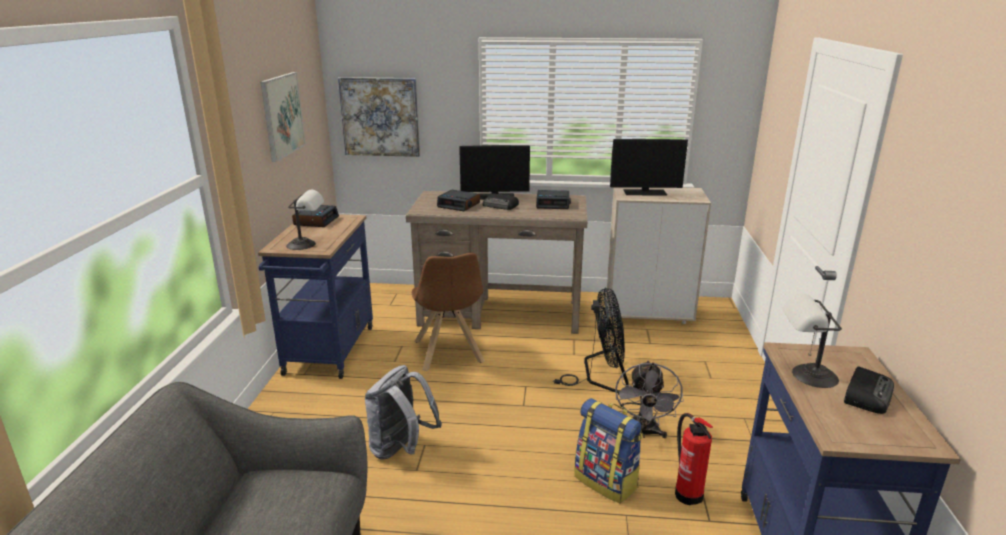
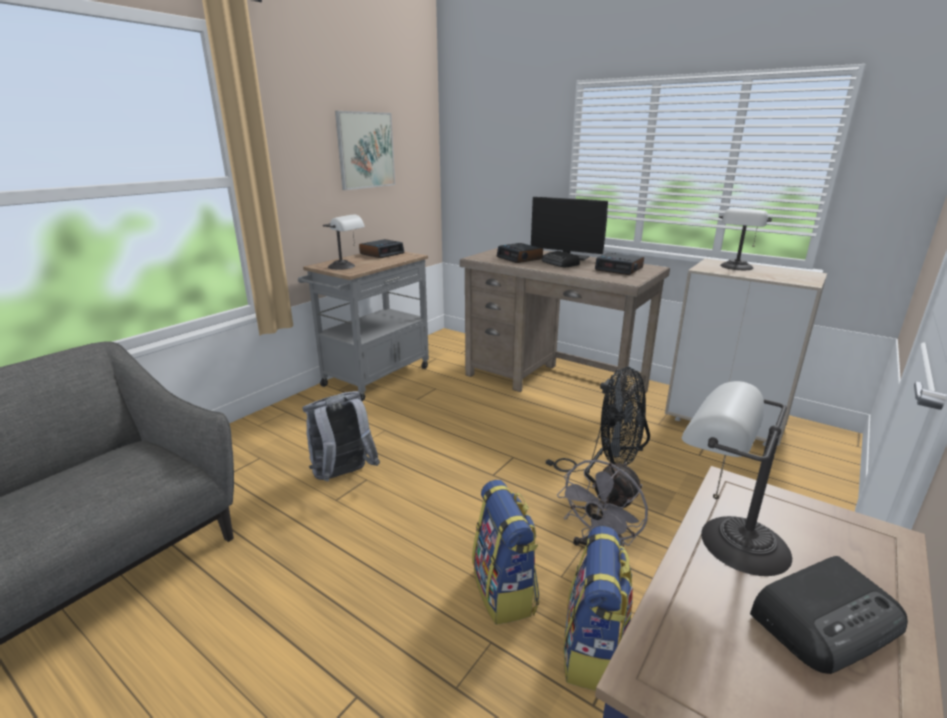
camera: 30 degrees right, 0 degrees up
(328, 352) = (374, 378): blue cart -> grey cart
(380, 117) = (481, 169): picture -> none
(449, 353) = (470, 406): brown chair -> none
(645, 192) = (736, 268): monitor -> table lamp
(687, 493) = (594, 652): fire extinguisher -> backpack

